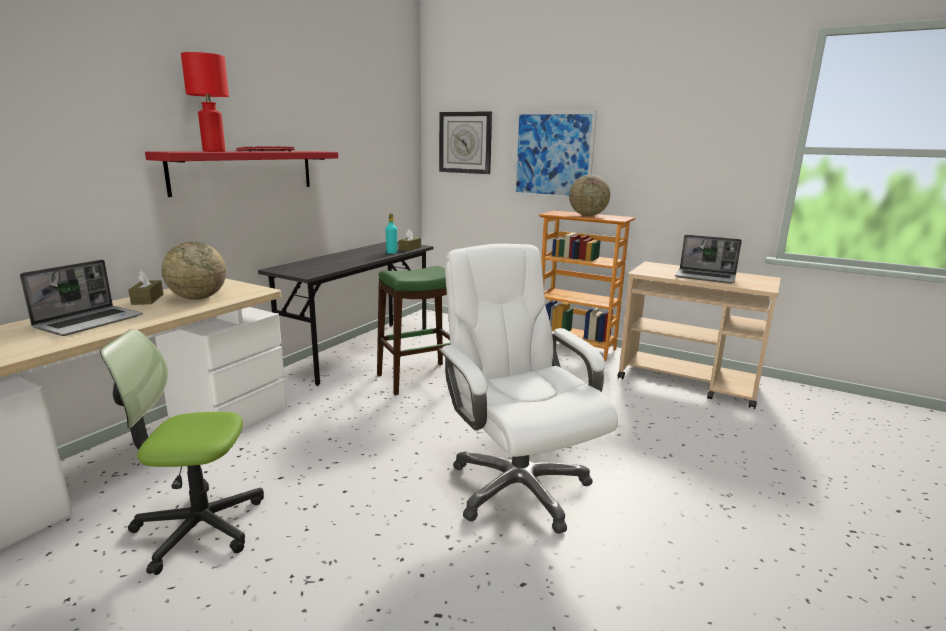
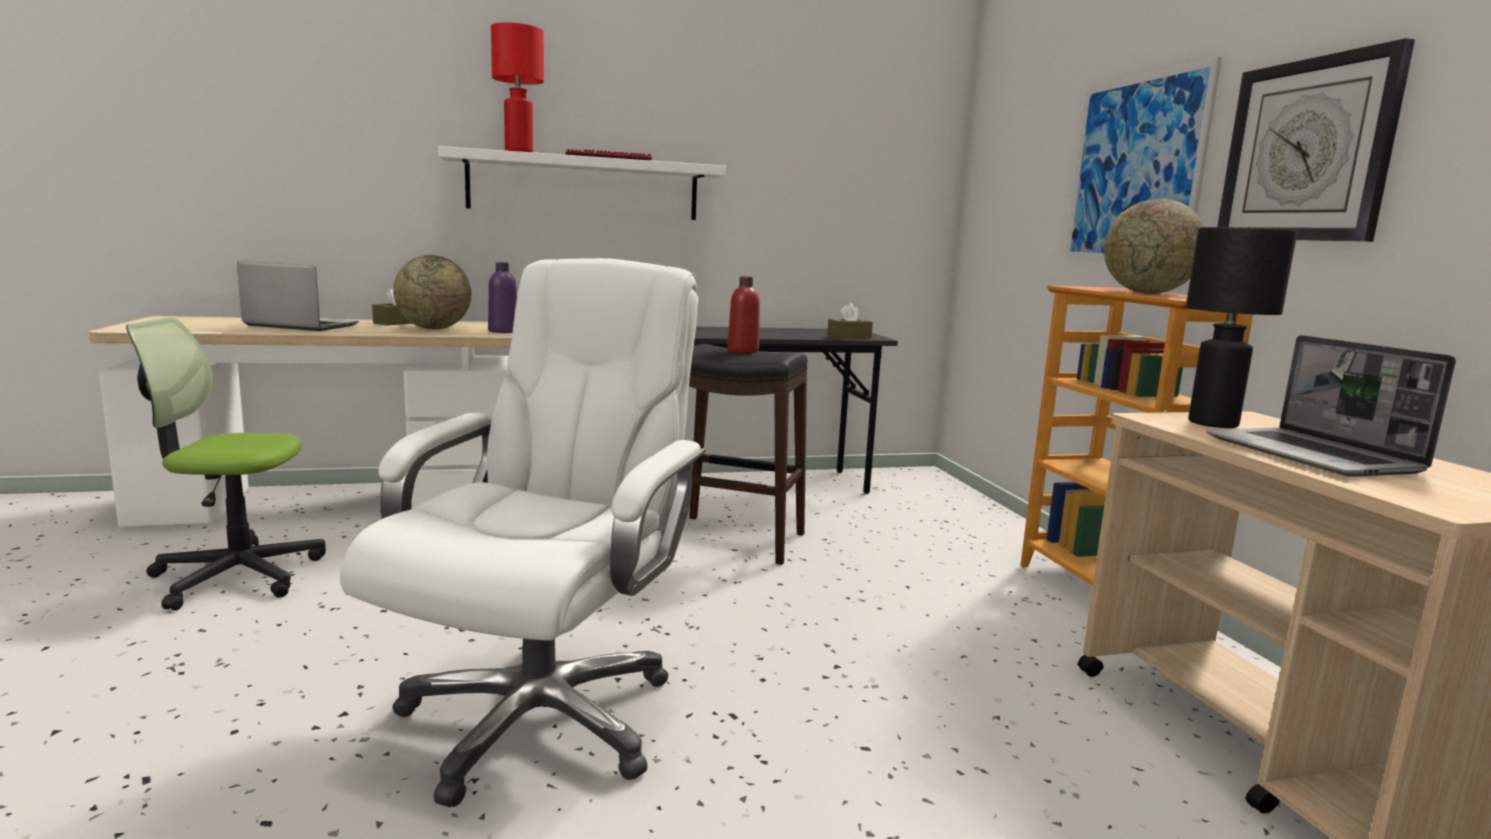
camera: 45 degrees right, 5 degrees down
(90, 322) = (300, 325): laptop -> laptop turned 150 degrees counterclockwise
(199, 527) = (237, 575): office chair -> office chair turned 45 degrees counterclockwise
(245, 171) = (584, 187): red shelf -> white shelf
(249, 288) = (503, 331): none -> purple bottle
(391, 253) = (802, 336): turquoise bottle -> none
(417, 271) = (743, 351): none -> red bottle
(419, 378) = (732, 539): green stool -> black stool
(465, 142) = (1014, 163): wall clock -> wall clock (1307, 151)
(657, 270) = (1211, 423): none -> black table lamp

